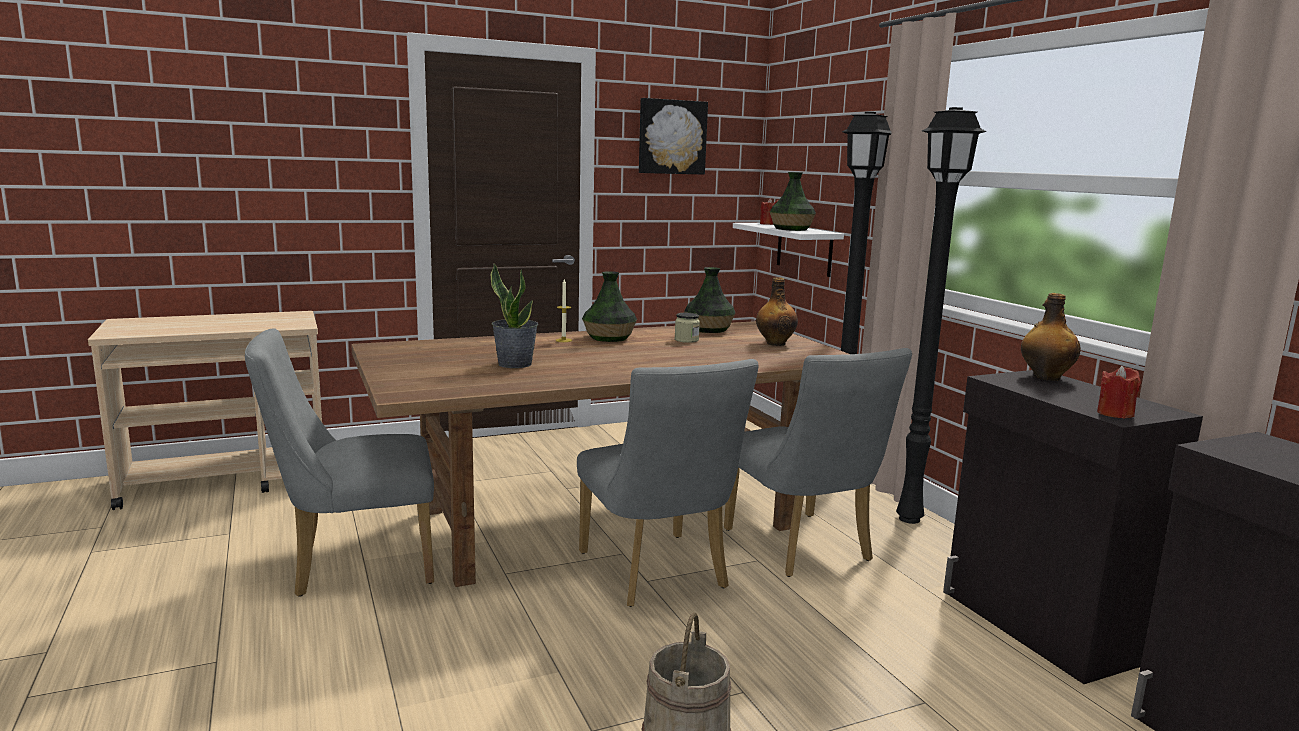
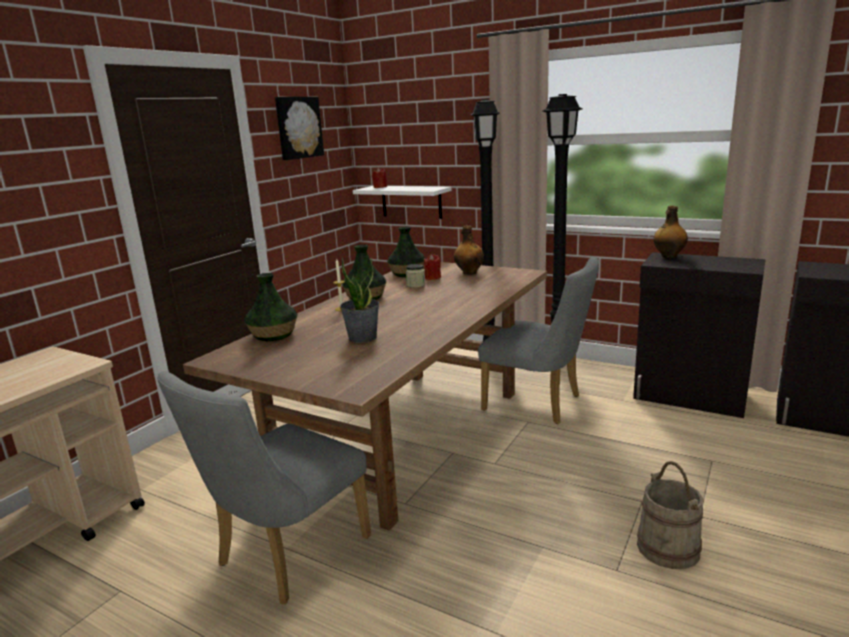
camera: 35 degrees left, 5 degrees up
(658, 575) = (494, 456): grey chair -> none
(791, 229) = (412, 188): vase -> vase (273, 335)
(1115, 414) = (742, 268): red candle -> red candle (433, 278)

